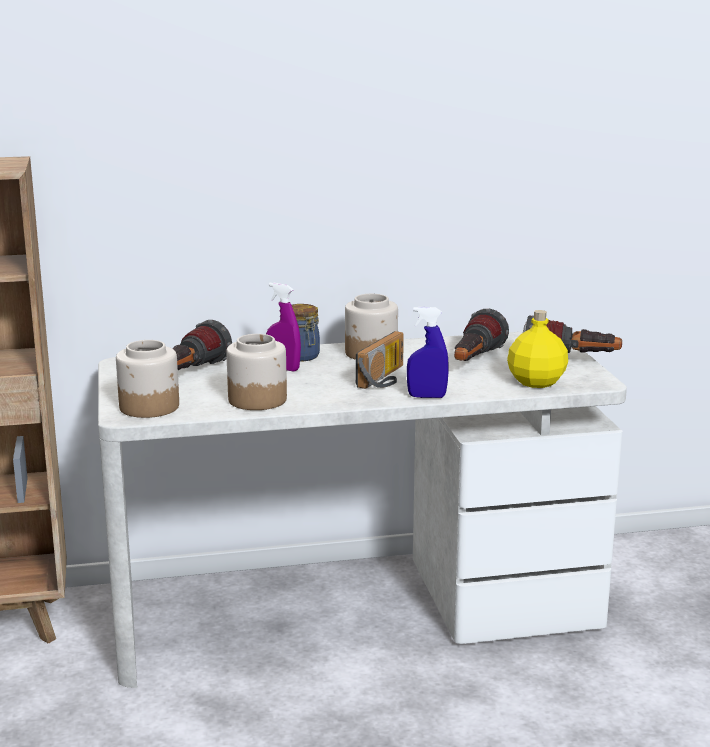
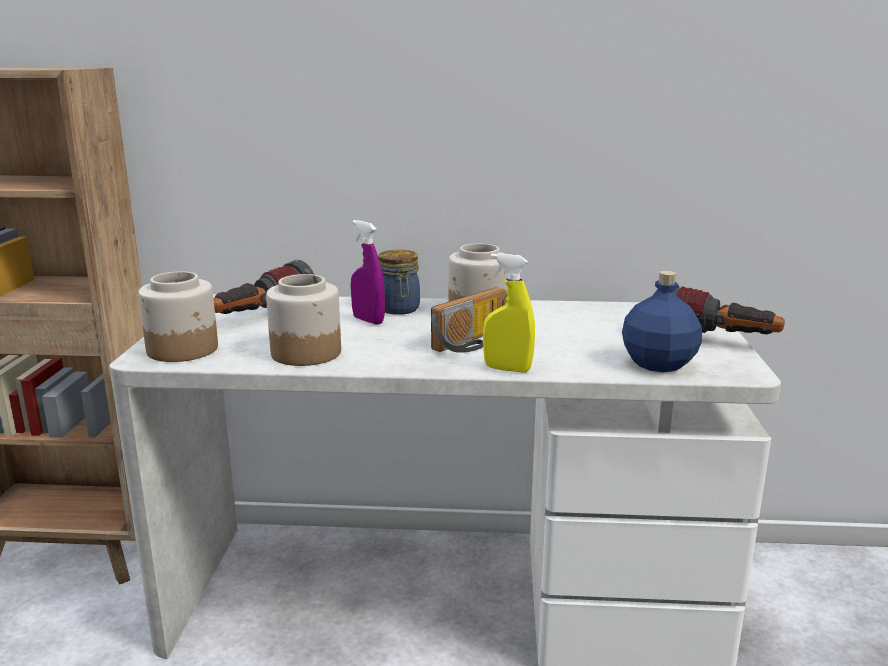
camera: 15 degrees right, 0 degrees up
(426, 396) = (507, 369): blue spray bottle -> yellow spray bottle
(474, 362) = (592, 332): flashlight -> none
(537, 382) = (659, 364): yellow bottle -> blue bottle

